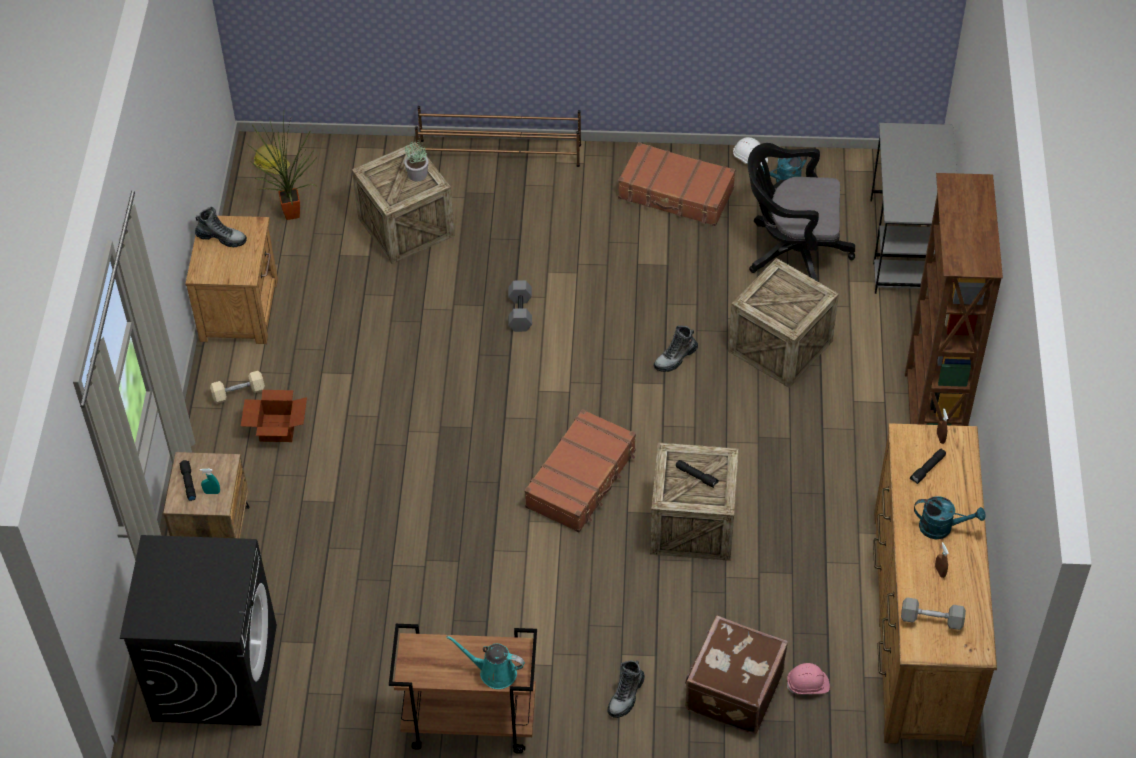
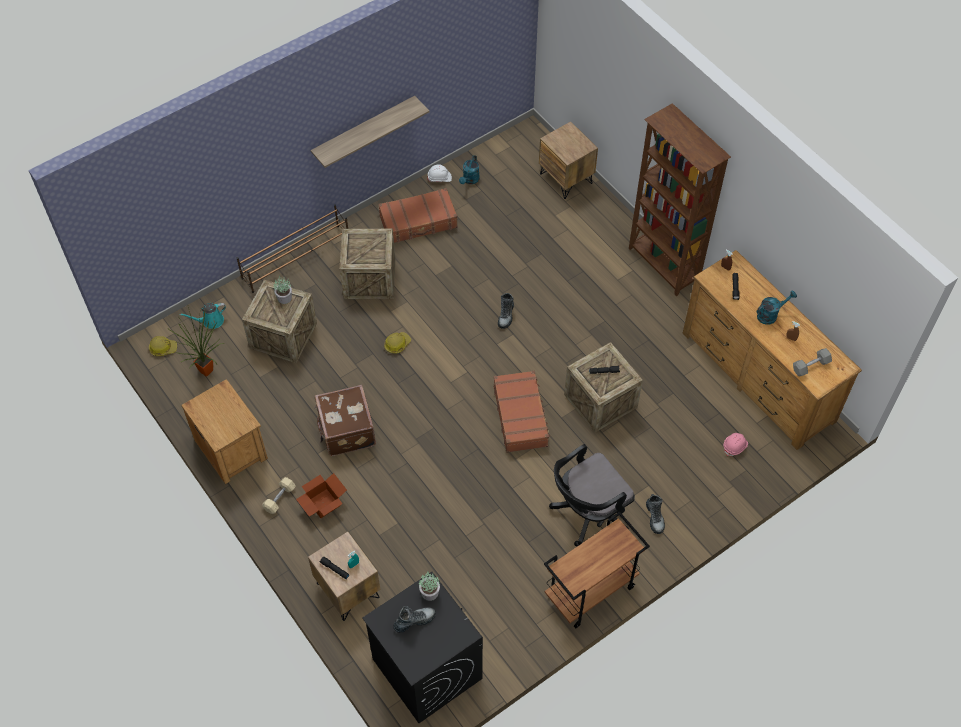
camera: 40 degrees left, 5 degrees up
(221, 238) = (210, 410): boot -> boot (414, 621)
(232, 559) = (430, 592): none -> potted plant
(494, 672) = (617, 551): turquoise watering can -> turquoise watering can (210, 321)
(519, 312) = (397, 344): grey dumbbell -> hard hat
(644, 28) = (364, 130): none -> shelf
(732, 690) = (702, 476): brown suitcase -> brown suitcase (346, 431)
(780, 346) = (553, 274): crate -> crate (369, 279)
(792, 252) = (511, 217): black office chair -> black office chair (587, 513)
(906, 247) = (566, 178): grey desk -> brown nightstand

